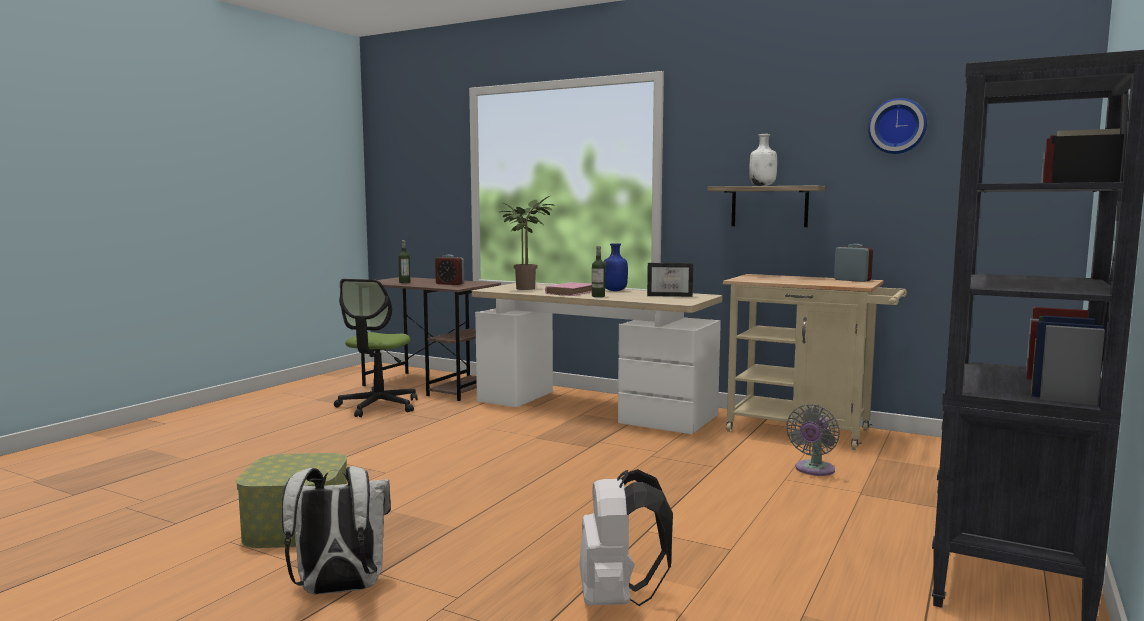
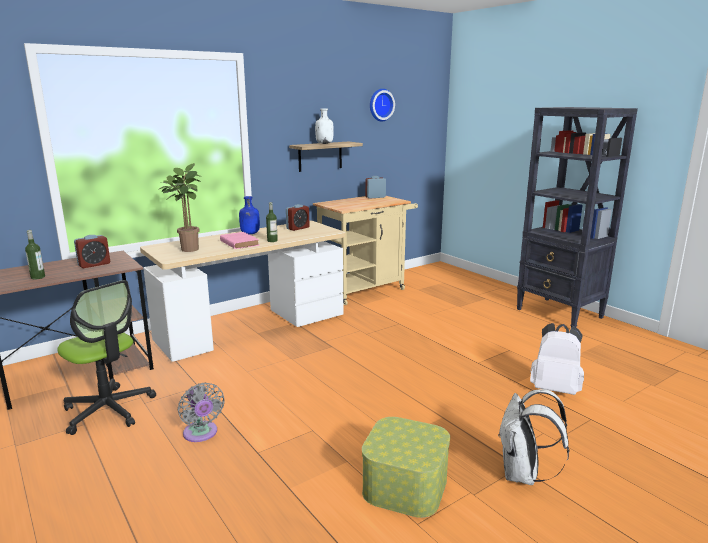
camera: 65 degrees left, 10 degrees up
(670, 295) = (298, 228): picture frame -> alarm clock
(813, 470) = (423, 305): grey fan -> grey fan (201, 434)

